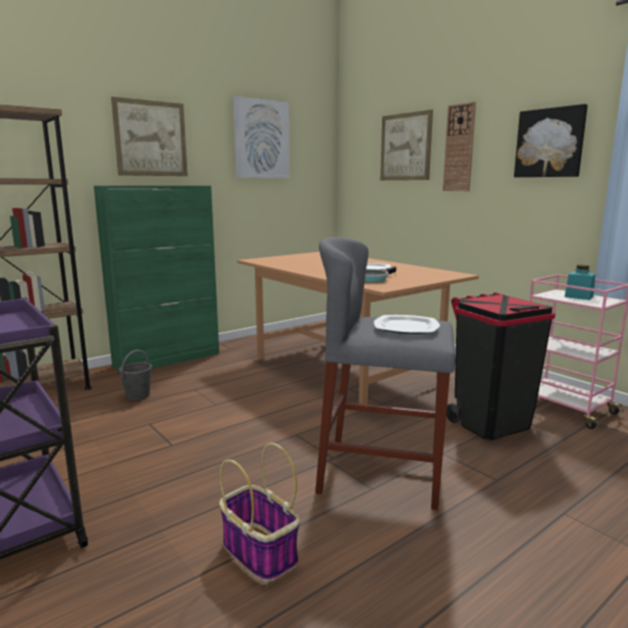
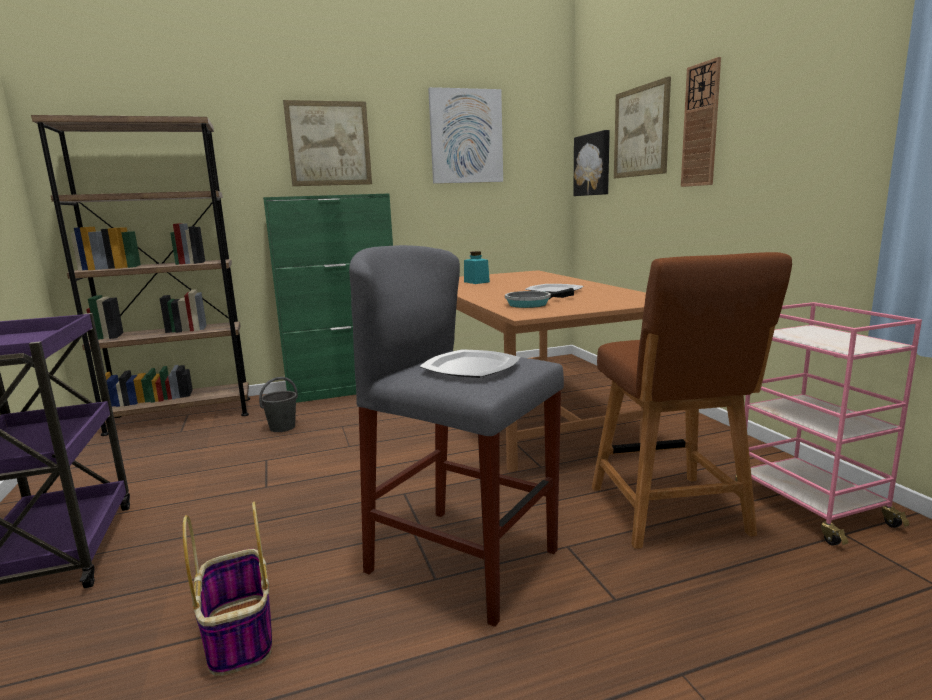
camera: 20 degrees right, 0 degrees up
(490, 423) = (671, 514): black trash can -> brown chair
(550, 143) = (817, 103): picture -> picture (593, 164)
(578, 297) = (831, 337): turquoise jar -> turquoise jar (476, 282)

